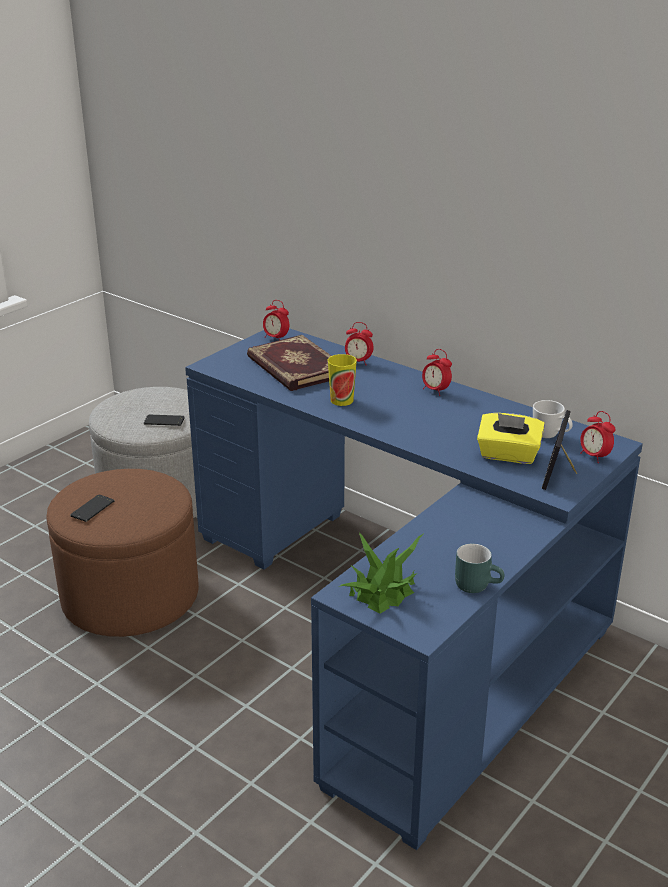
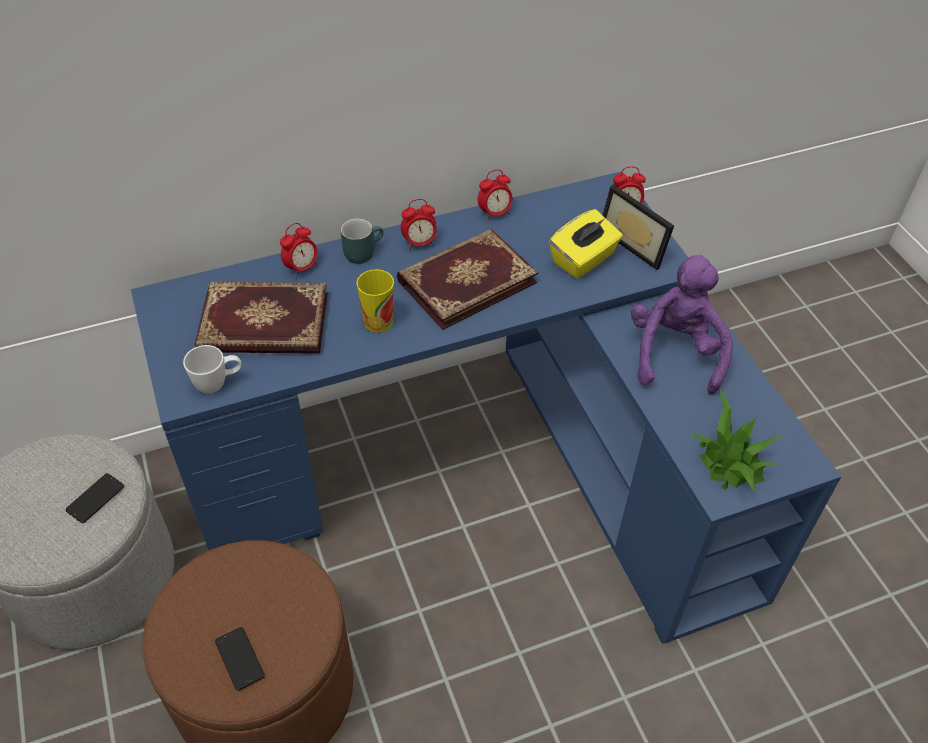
camera: 60 degrees left, 20 degrees up
(276, 338) = (171, 306): alarm clock -> alarm clock (495, 213)
(421, 417) = (465, 280): none -> book
(472, 534) = (675, 353): none -> purple plush toy
(477, 584) = (755, 390): turquoise mug -> turquoise mug (362, 251)
(550, 437) = (571, 216): white mug -> white mug (218, 383)

